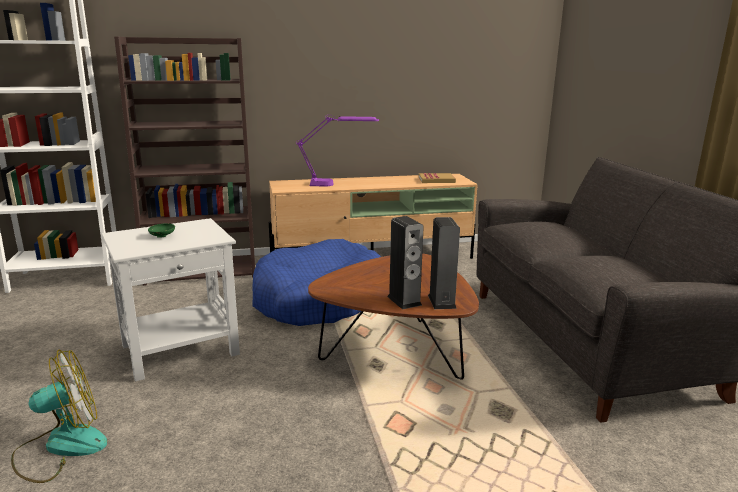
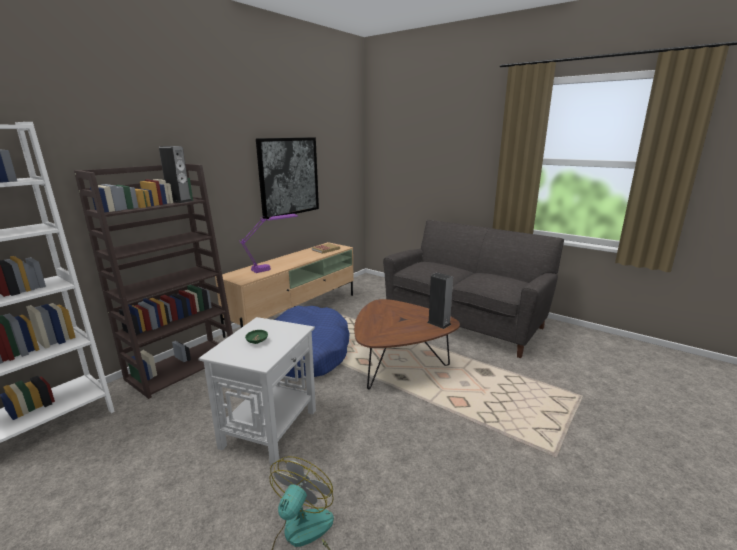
camera: 40 degrees left, 0 degrees up
(398, 69) = (289, 177): none -> picture
(404, 300) = (422, 330): speaker -> speaker (179, 201)

